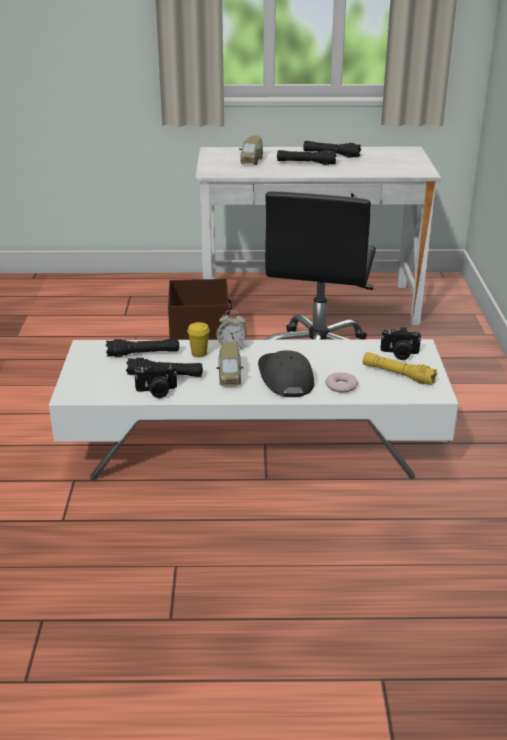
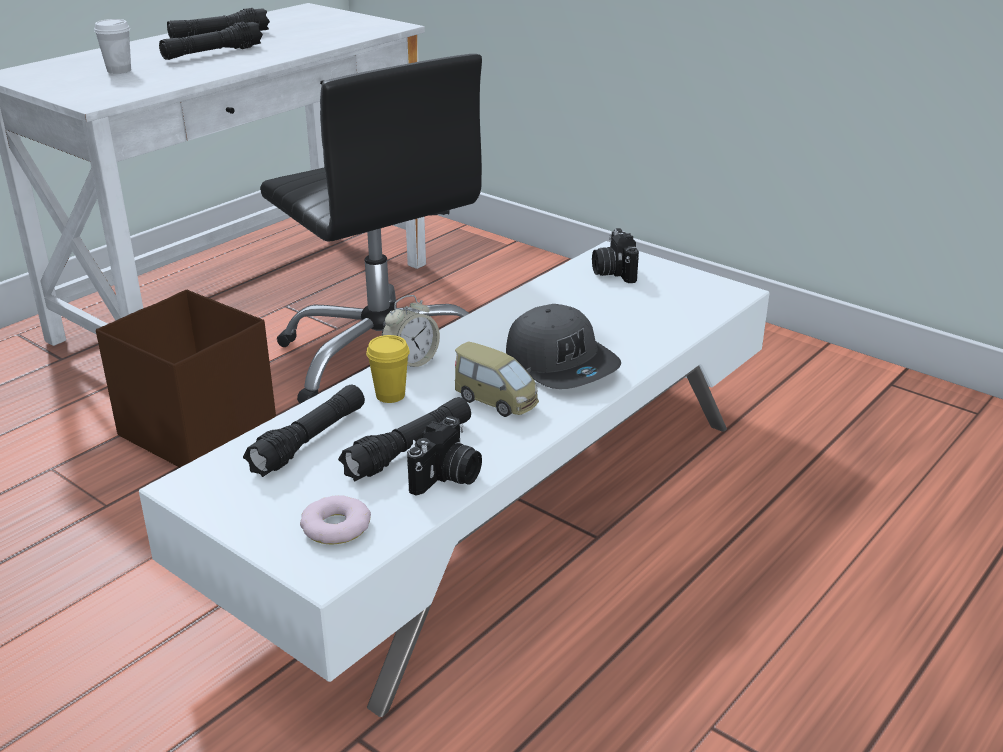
camera: 50 degrees left, 0 degrees up
(251, 161) = (119, 70): toy car -> white cup
(284, 378) = (562, 364): grey cap -> grey cap turned 150 degrees counterclockwise
(341, 386) = (636, 336): donut -> donut (335, 526)
(398, 375) = (660, 293): yellow flashlight -> none
(399, 354) = (613, 272): camera -> camera turned 120 degrees clockwise

